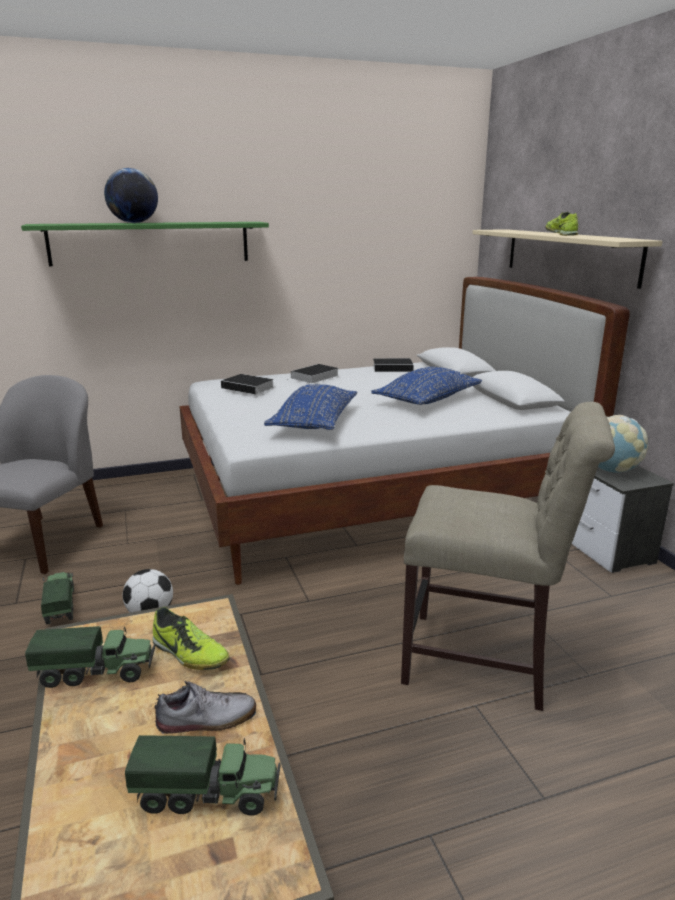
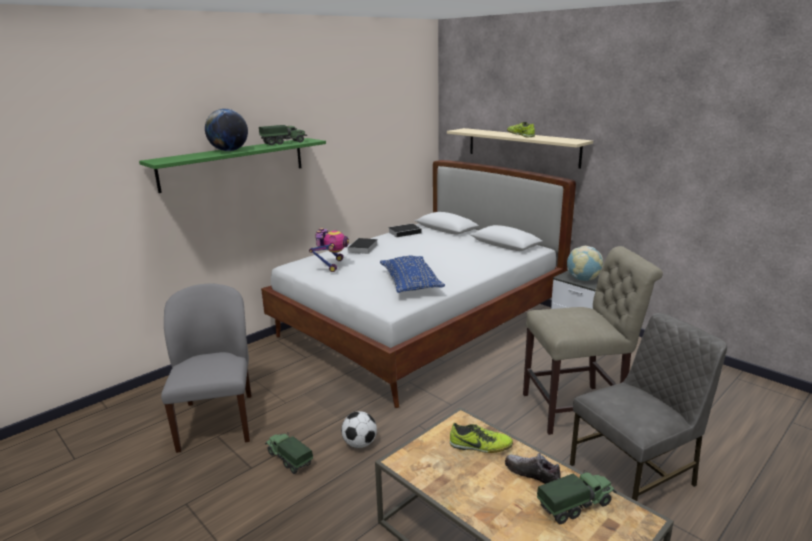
camera: 25 degrees left, 0 degrees up
(96, 672) = (442, 473): toy truck -> toy truck (284, 143)
(207, 719) = (532, 474): shoe -> shoe turned 105 degrees counterclockwise
(249, 387) = (331, 265): book -> toy robot
(427, 400) = (458, 253): blue pillow -> none
(479, 797) = (635, 475): none -> grey chair

